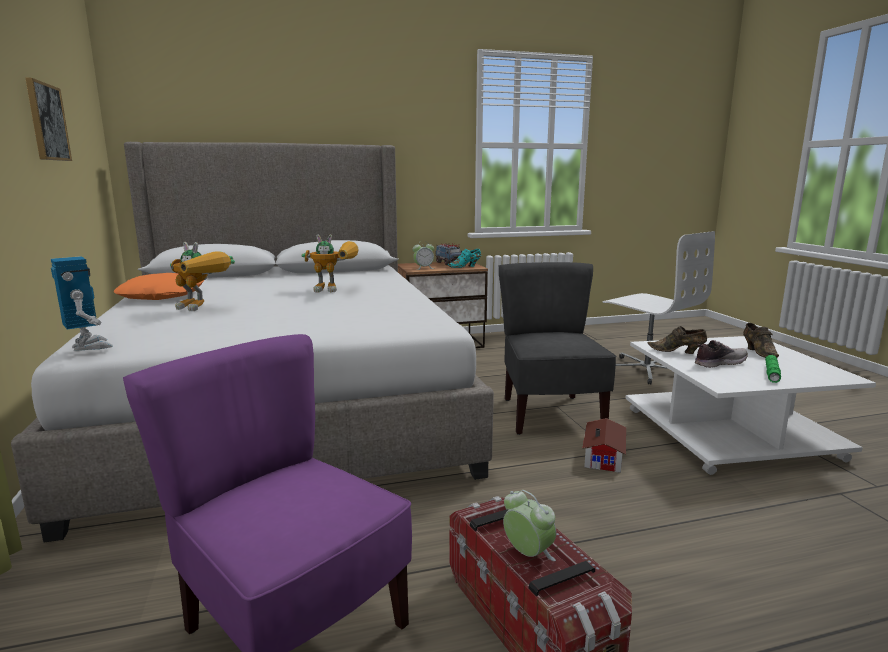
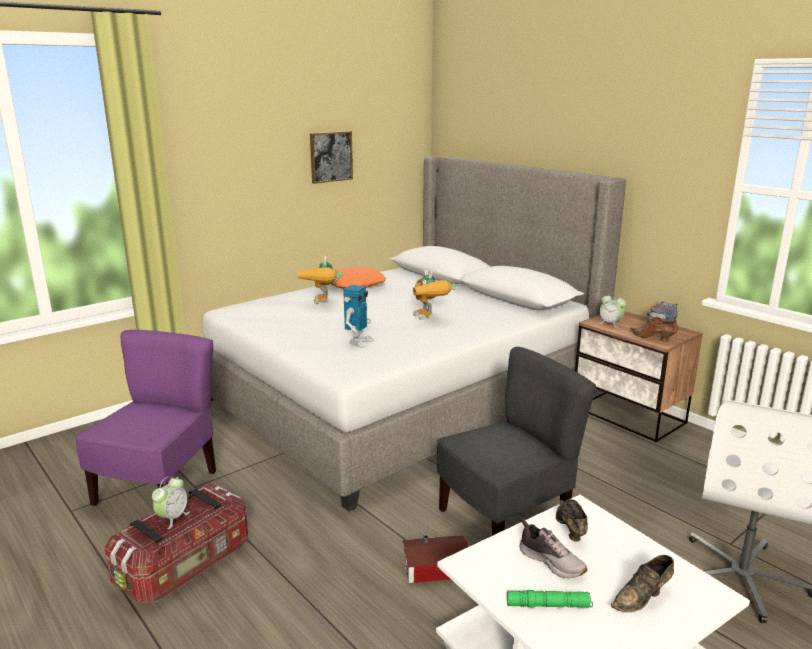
camera: 65 degrees right, 5 degrees up
(88, 346) = (230, 308): toy robot -> toy robot (358, 342)
(465, 267) = (654, 338): turquoise shoe -> brown shoe

